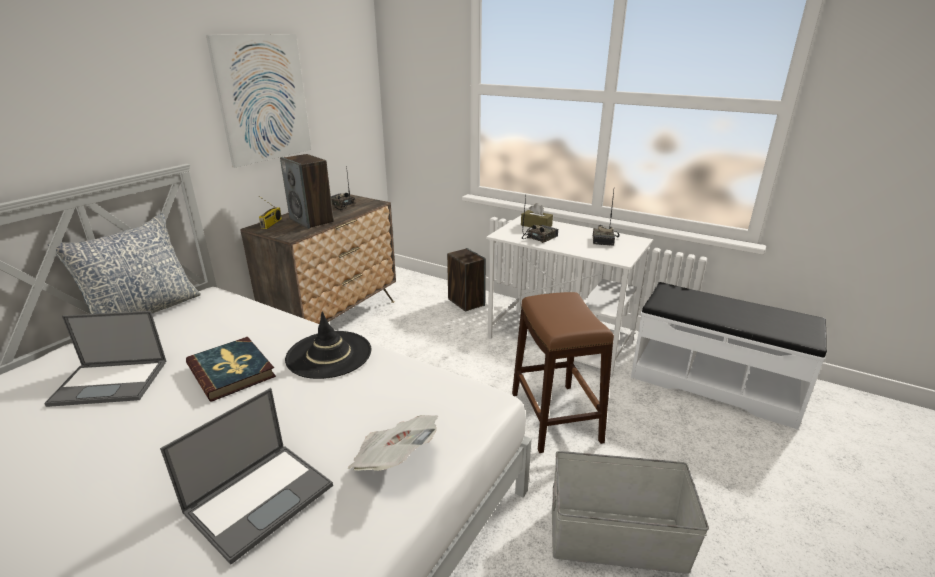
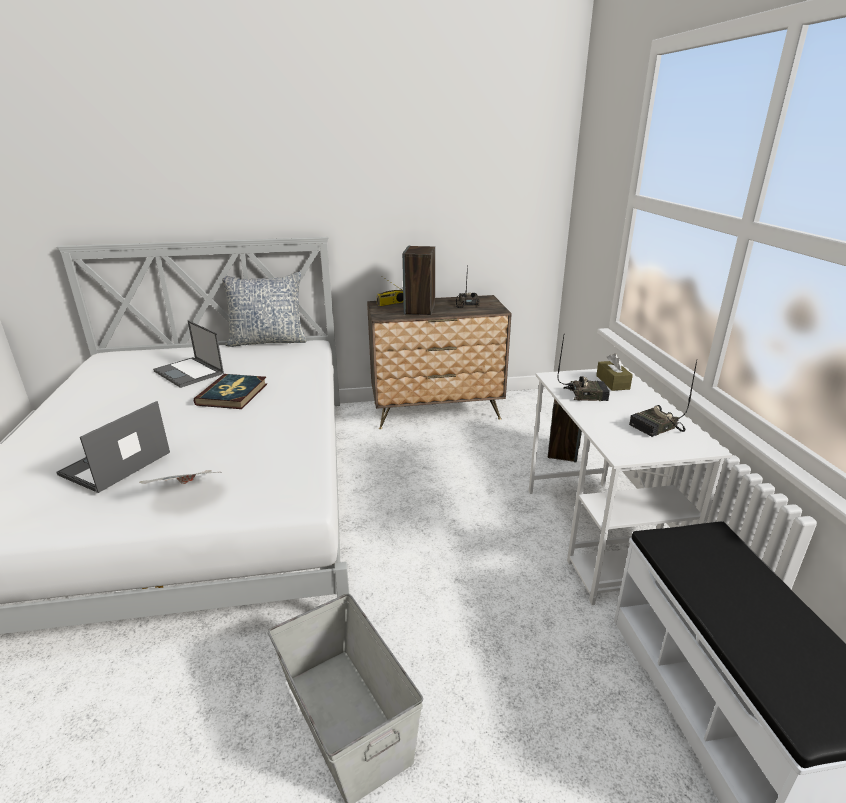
camera: 50 degrees right, 0 degrees up
(261, 497) = (115, 464): laptop -> laptop turned 120 degrees clockwise
(263, 99) = (414, 190): picture -> none
(329, 354) = (287, 412): black hat -> none
(554, 417) = (469, 593): brown stool -> none

